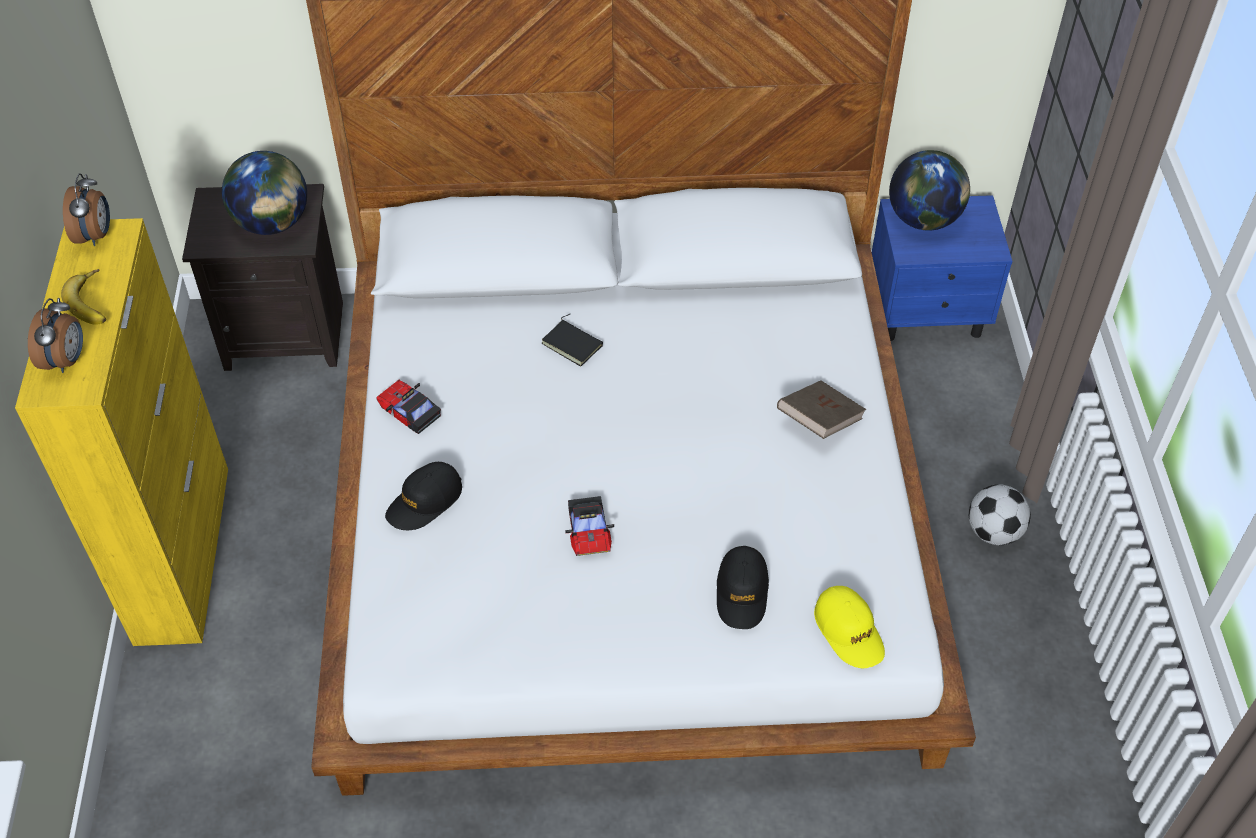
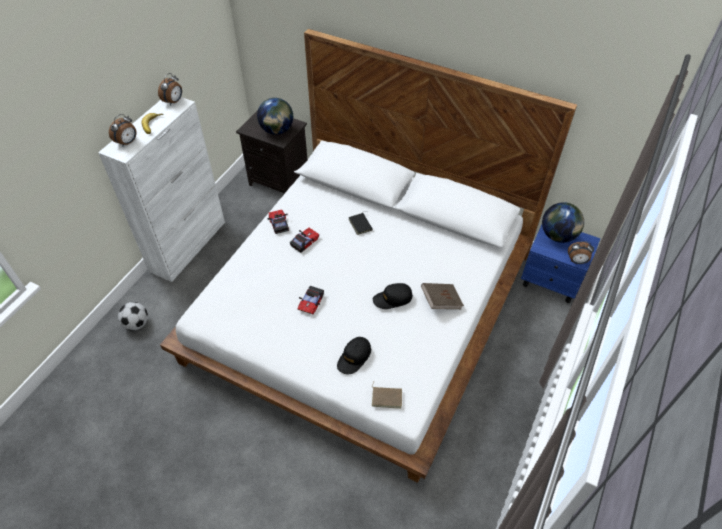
camera: 30 degrees right, 0 degrees up
(183, 552) = (188, 246): yellow cabinet -> white cabinet
(425, 502) = (258, 261): black cap -> black cap (392, 299)
(490, 423) = (304, 242): none -> toy car
(849, 631) = (387, 397): yellow cap -> brown book
(983, 251) = (577, 261): none -> alarm clock
(993, 532) = (514, 392): football -> football (136, 324)

